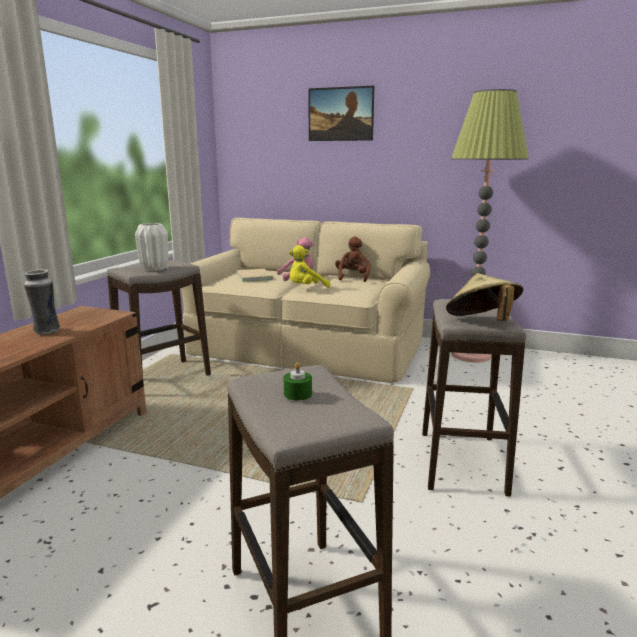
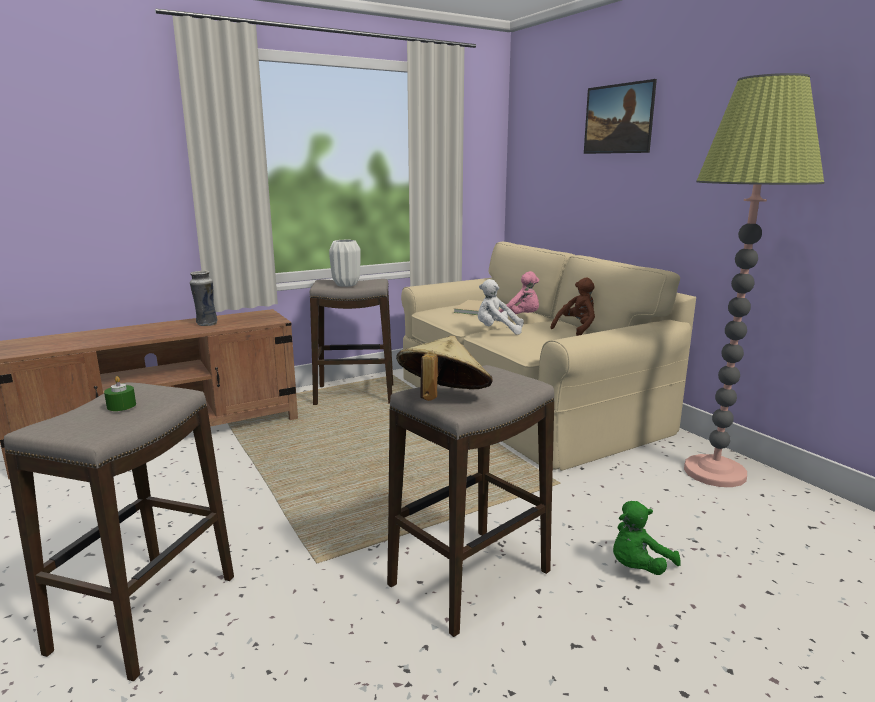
camera: 40 degrees right, 0 degrees up
(306, 288) = (497, 331): yellow plush toy -> white plush toy
(520, 417) = (638, 567): none -> green plush toy

